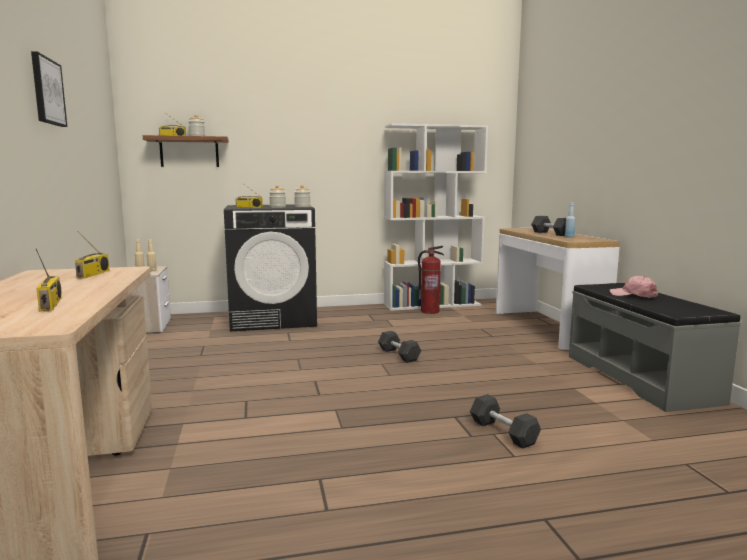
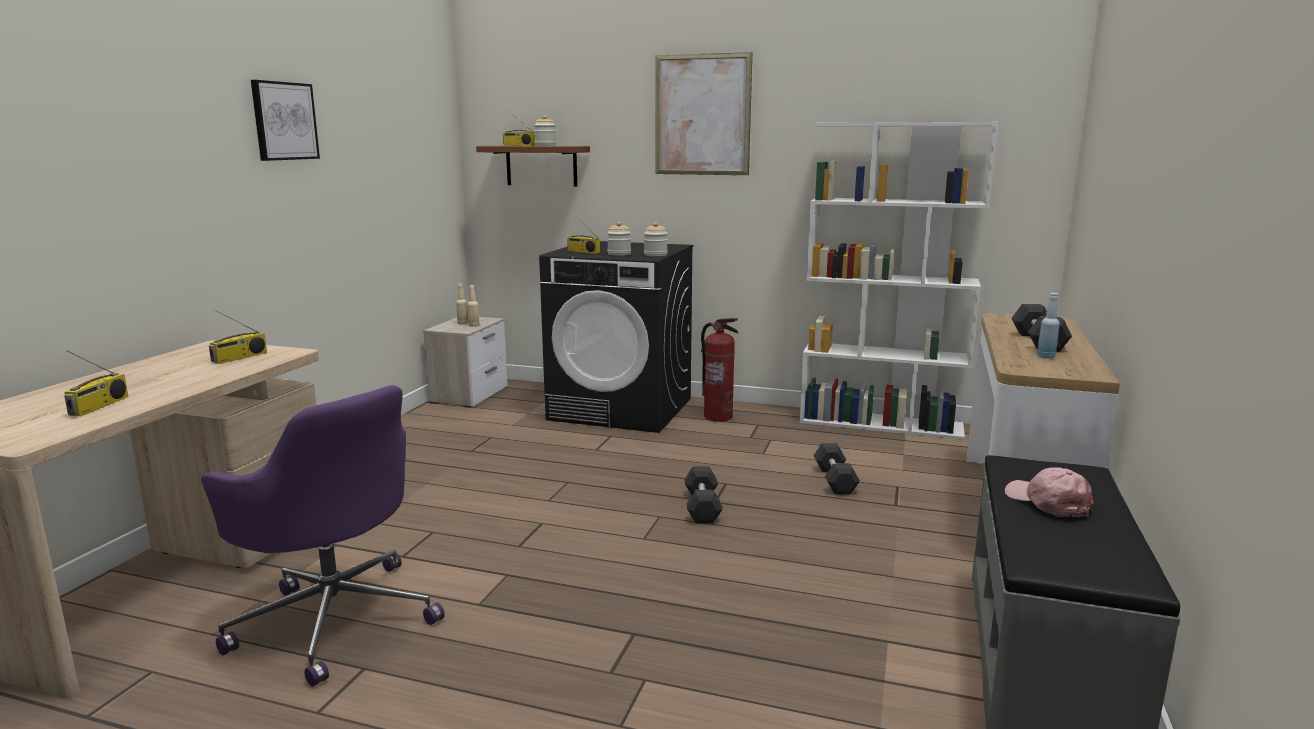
camera: 30 degrees right, 5 degrees up
(251, 460) = (335, 617): none -> purple office chair
(309, 119) = (702, 115): none -> picture
(430, 311) = (859, 436): fire extinguisher -> fire extinguisher (718, 417)
(503, 432) = (661, 682): grey dumbbell -> grey dumbbell (834, 480)

